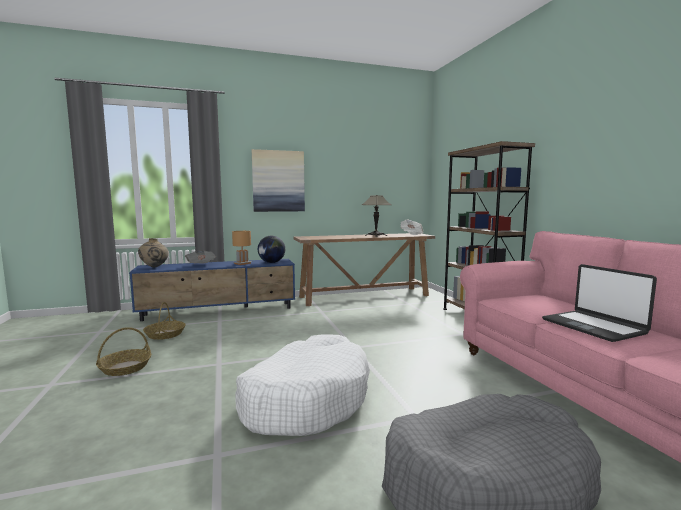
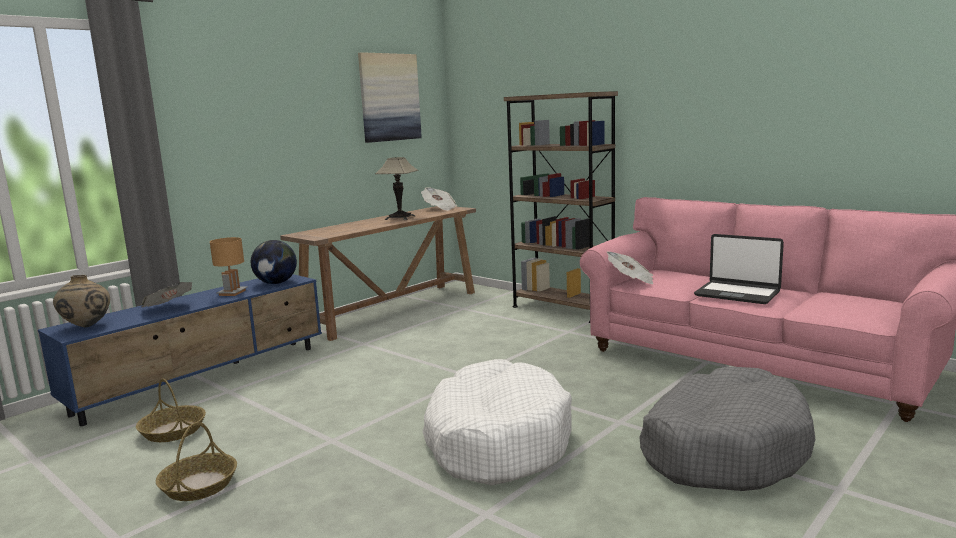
camera: 30 degrees left, 5 degrees up
(278, 181) = (247, 147): picture -> picture (389, 97)
(498, 297) = (631, 280): none -> newspaper

